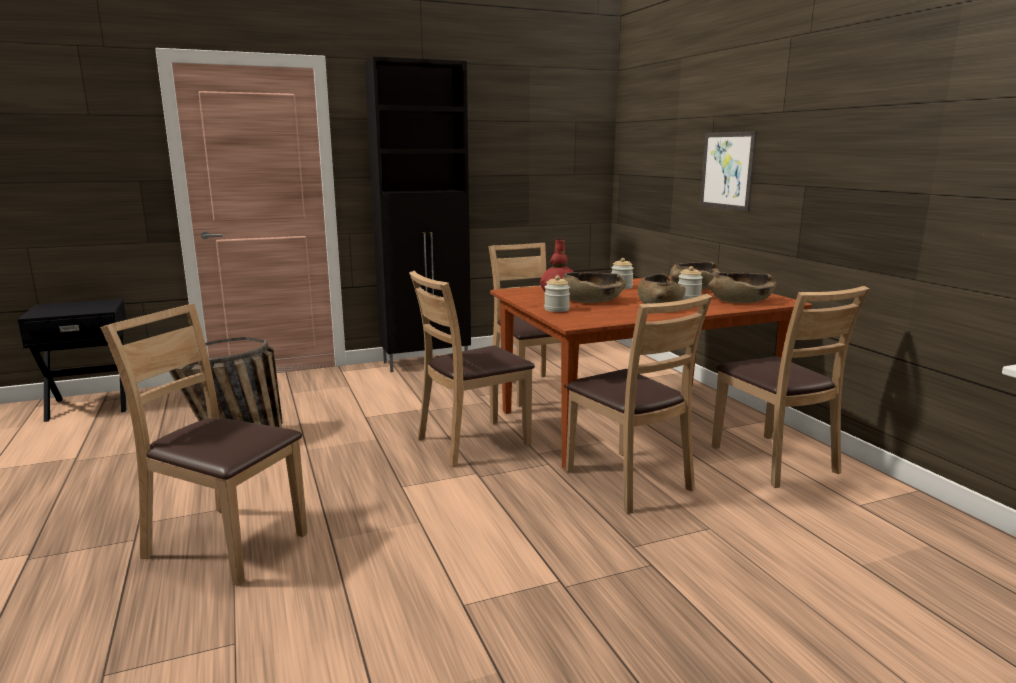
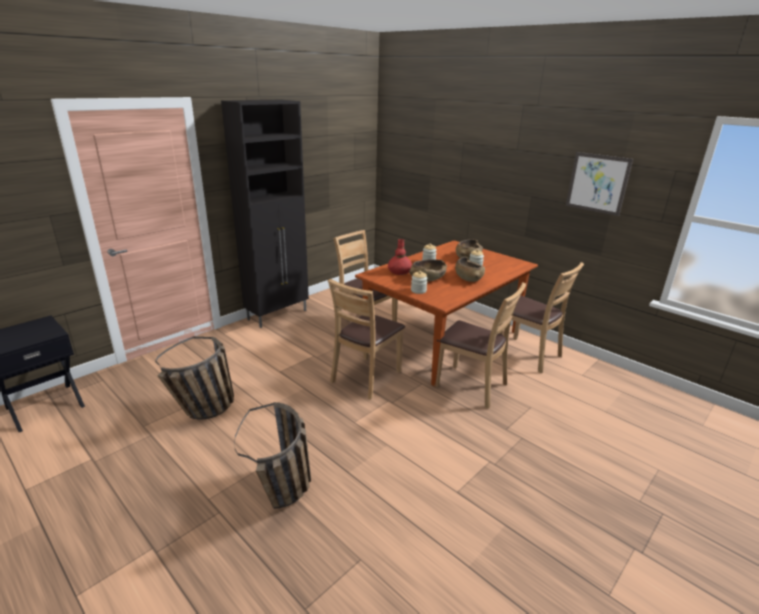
camera: 25 degrees left, 10 degrees up
(226, 544) = (286, 496): brown chair -> basket
(727, 170) = (475, 179): picture -> picture (597, 183)
(740, 301) = (503, 267): brown bowl -> none

